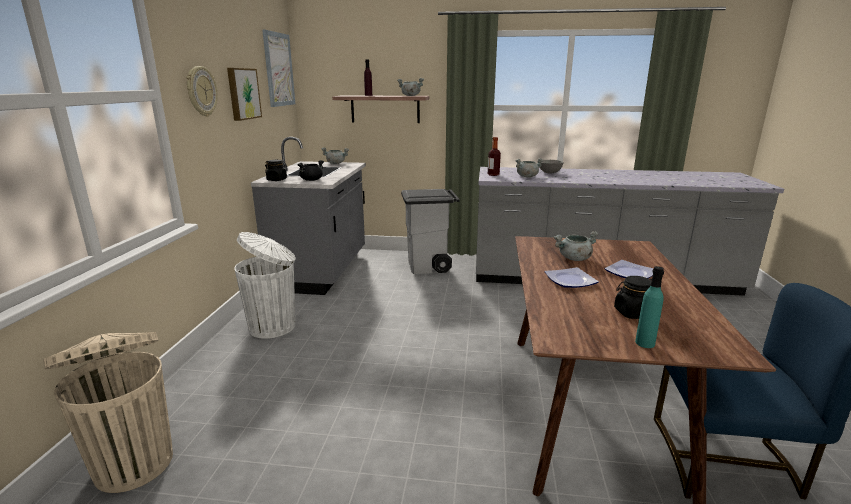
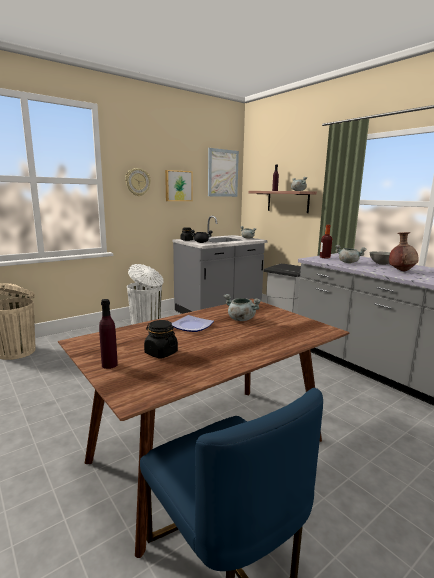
camera: 45 degrees right, 5 degrees down
(581, 177) = (401, 271): none -> brown vase
(629, 273) = (246, 338): plate -> none
(645, 343) = (109, 365): turquoise bottle -> purple bottle

